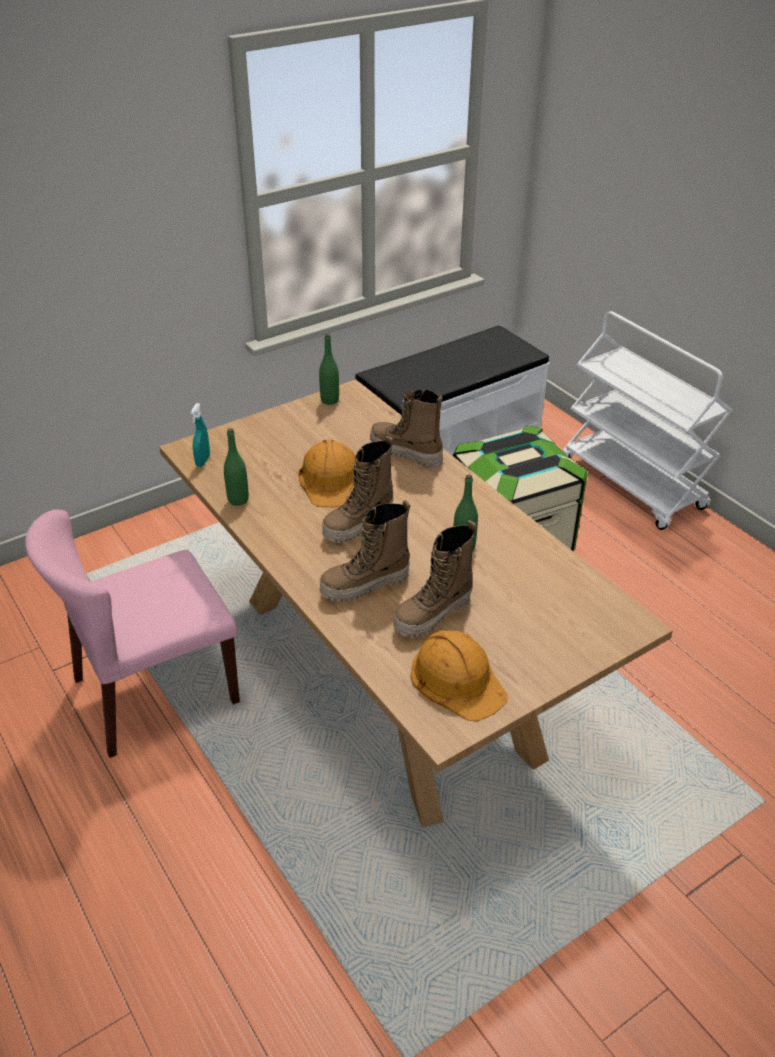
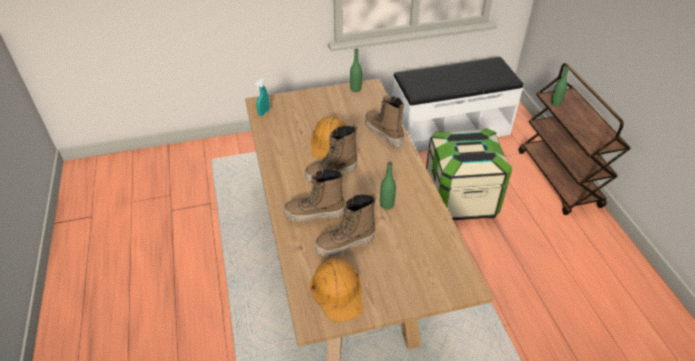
camera: 20 degrees right, 5 degrees up
(155, 692) = (217, 237): pink chair -> none
(238, 500) = (271, 141): green bottle -> green bottle (555, 103)
(632, 484) = (559, 179): white cart -> brown cart

